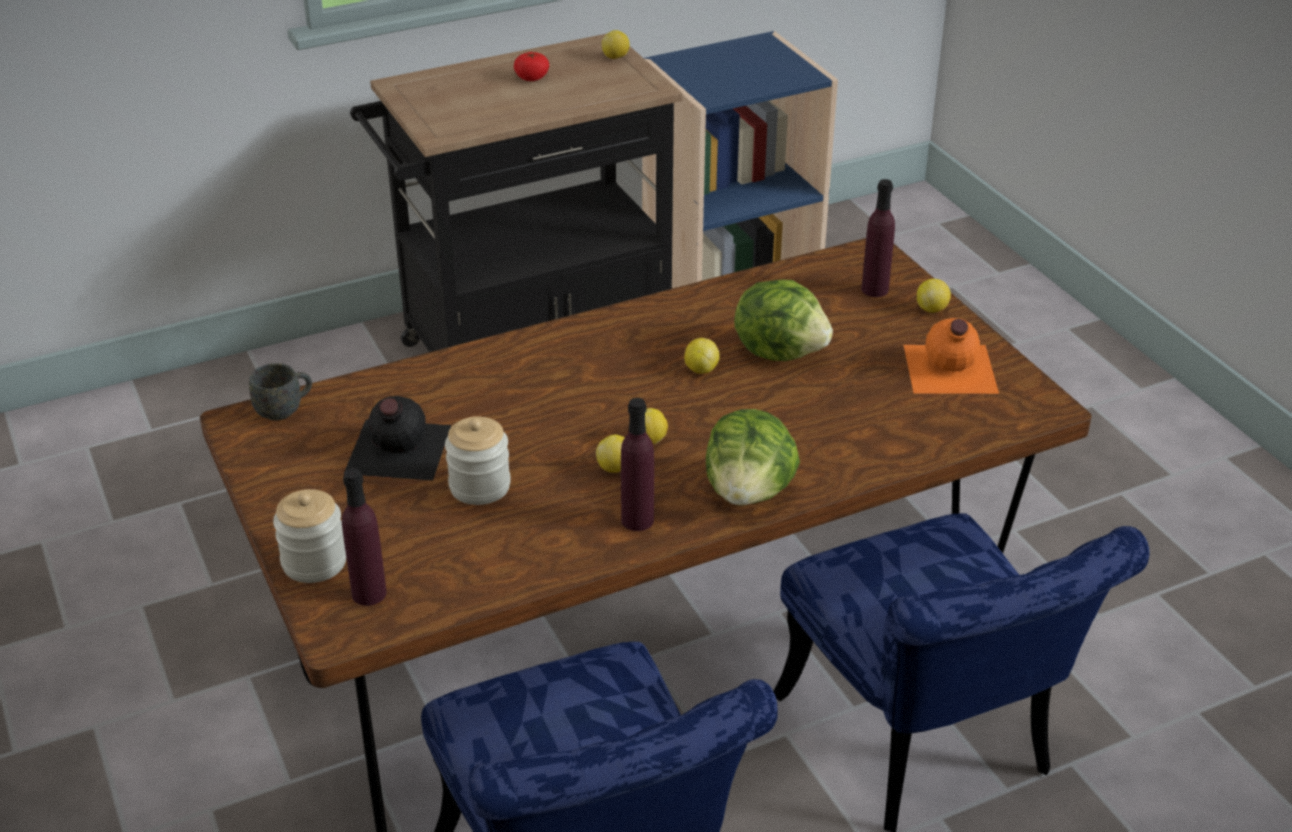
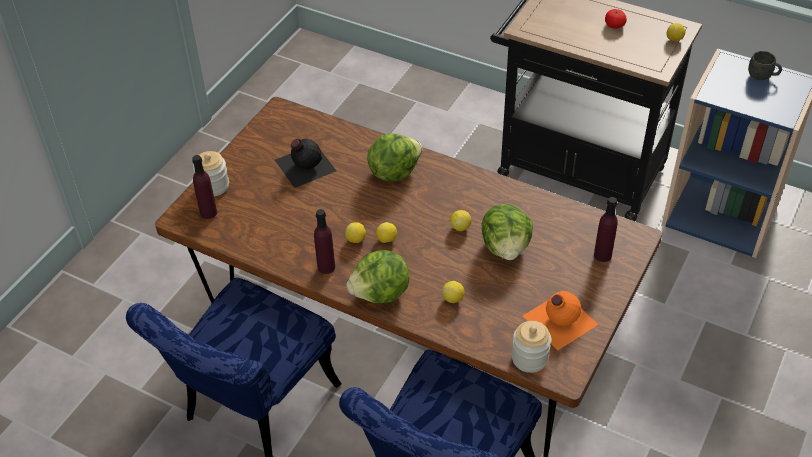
camera: 55 degrees right, 10 degrees up
(285, 409) = (299, 117): grey mug -> grey mug (762, 76)
(480, 486) = (303, 204): jar -> jar (529, 358)
(522, 376) = (393, 171): none -> lettuce
(931, 309) = (609, 286): lemon -> lemon (453, 299)

